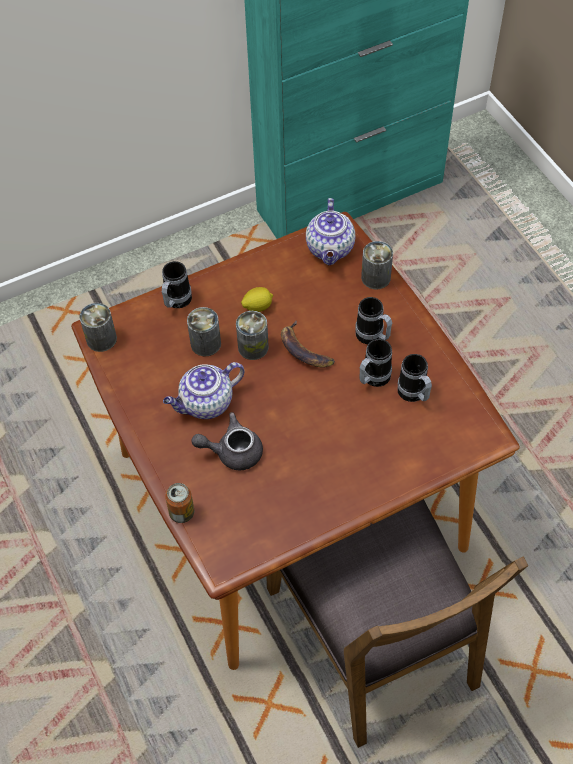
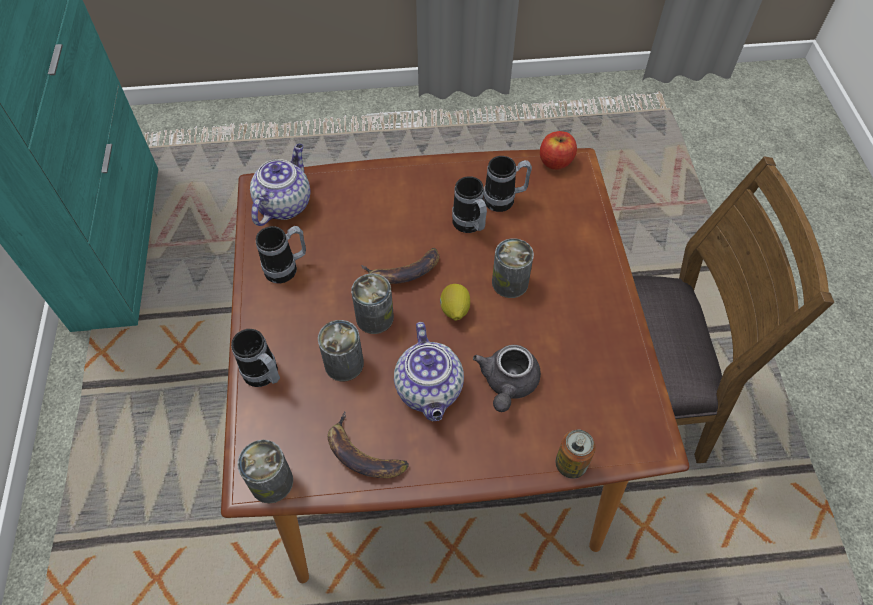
camera: 70 degrees left, 0 degrees up
(141, 382) = (363, 453): none -> banana
(257, 307) = (321, 295): lemon -> lemon (454, 310)
(330, 249) = (284, 204): teapot -> teapot turned 90 degrees counterclockwise
(373, 337) = (419, 208): mug -> mug (287, 269)
(375, 277) = (345, 180): can -> can (510, 282)
(482, 420) = (555, 161): none -> apple

